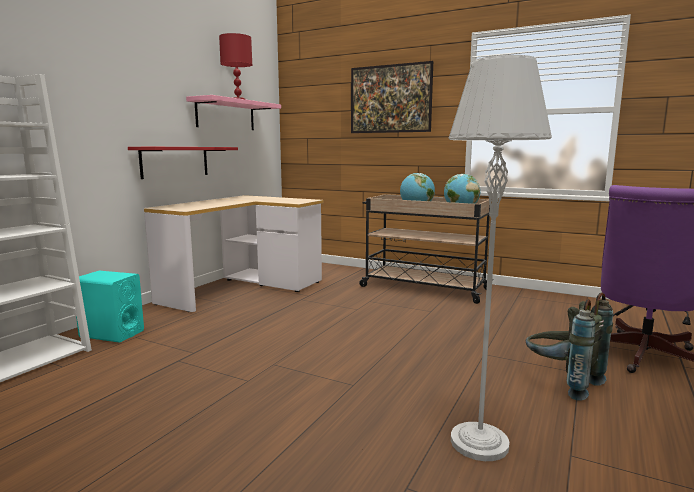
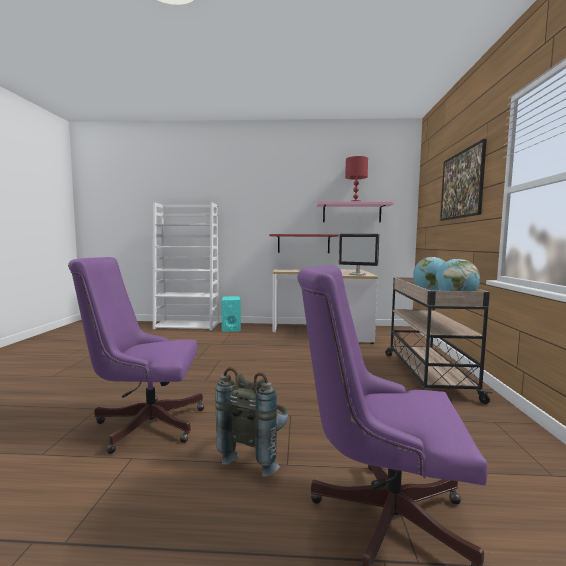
camera: 65 degrees right, 5 degrees down
(299, 200) = (358, 274): none -> monitor
(479, 443) = (143, 423): grey floor lamp -> purple office chair

